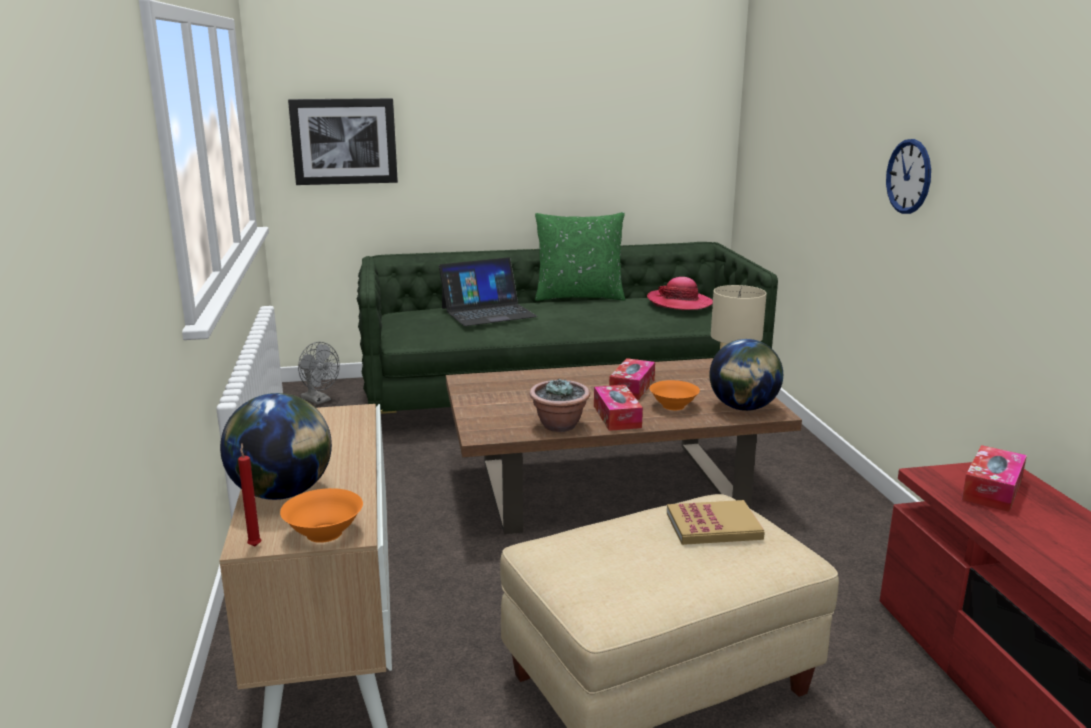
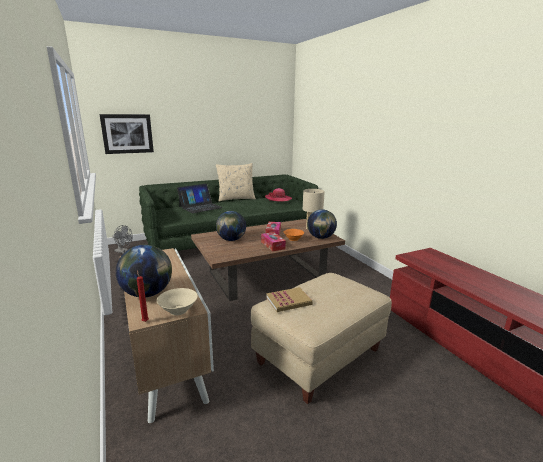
camera: 15 degrees left, 0 degrees up
(324, 533) = (178, 310): orange bowl -> beige bowl
(528, 395) = (231, 240): none -> globe
(559, 426) = (251, 251): potted plant -> none
(579, 297) = (236, 199): green pillow -> beige pillow
(713, 526) = (337, 286): book -> book (288, 301)
(909, 176) = (377, 142): wall clock -> none
(992, 489) = (432, 259): tissue box -> none

